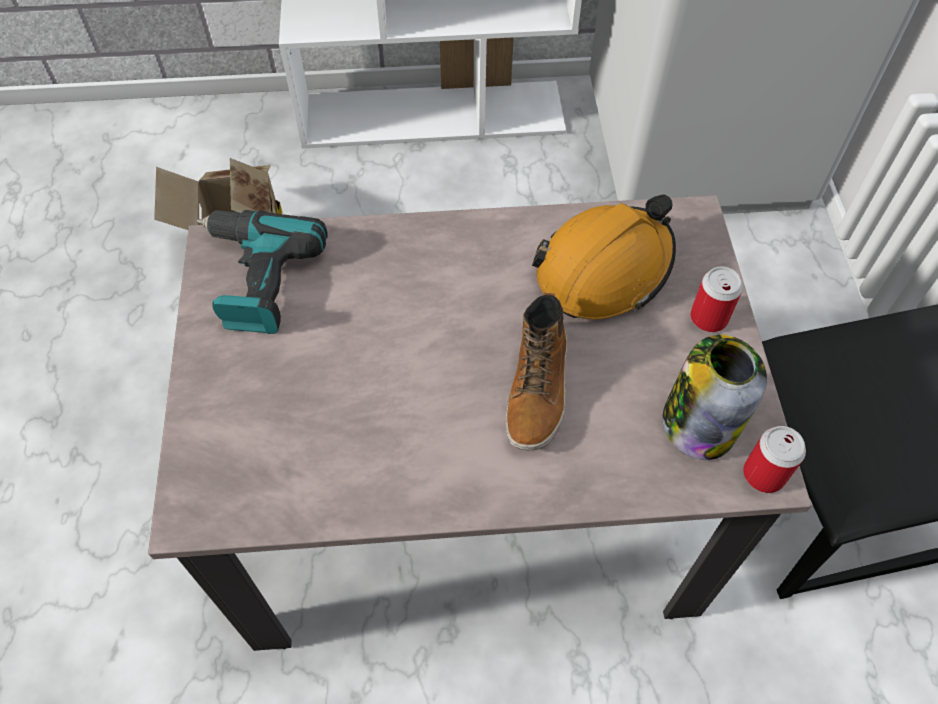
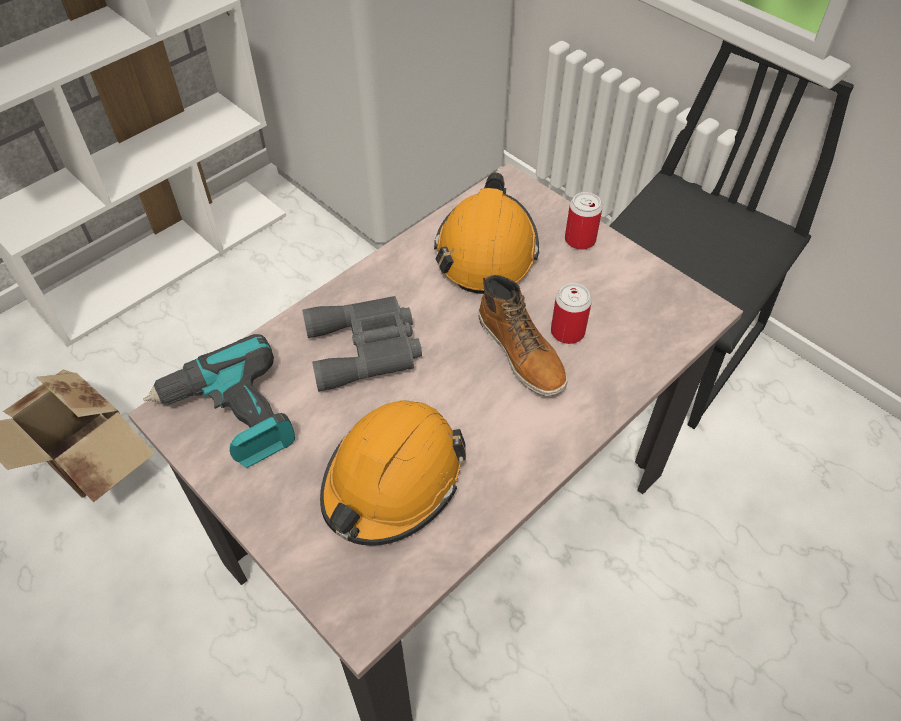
camera: 40 degrees left, 5 degrees down
(318, 422) = (392, 481): none -> orange hard hat
(409, 292) = (366, 348): none -> grey binoculars
(699, 422) = (637, 306): jar -> none
(764, 474) = (702, 311): can -> can (567, 332)

